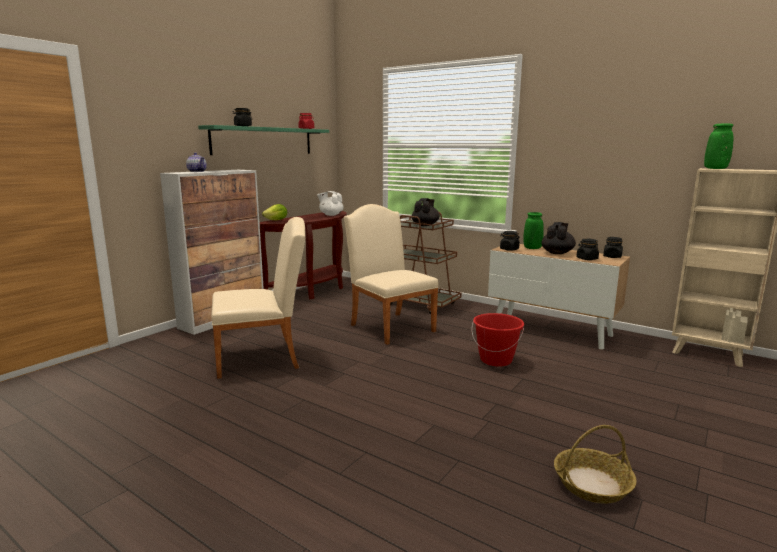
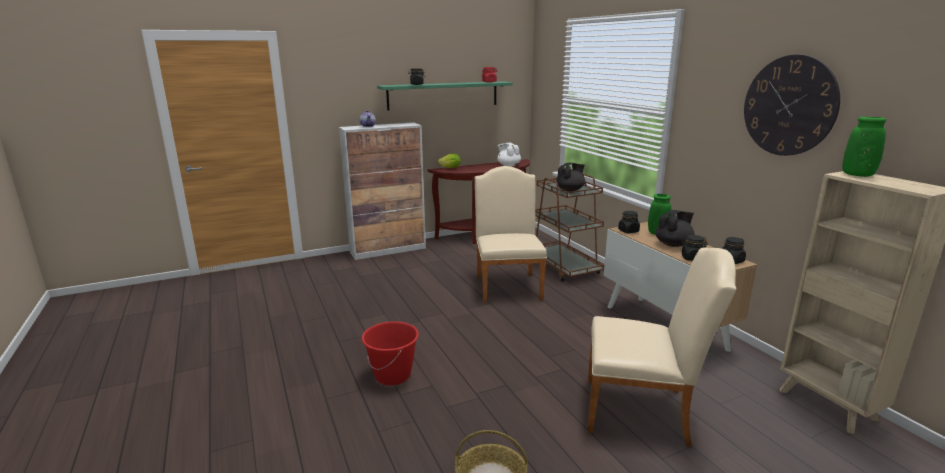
camera: 30 degrees right, 5 degrees up
(264, 358) = (379, 292): beige chair -> beige chair (644, 411)
(496, 360) = (561, 343): red bucket -> red bucket (393, 375)
(636, 126) = (789, 106): none -> wall clock

